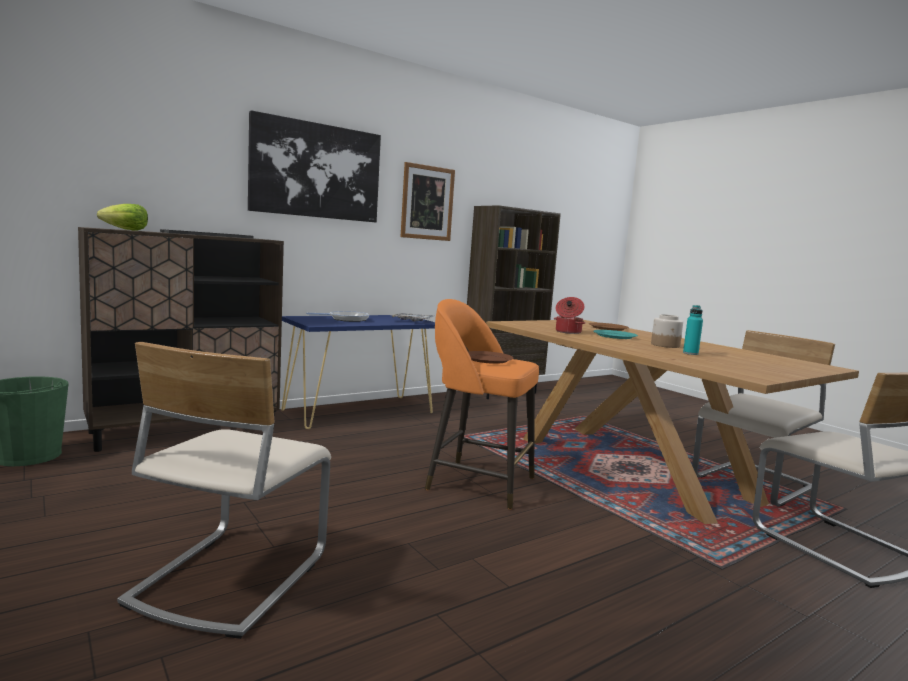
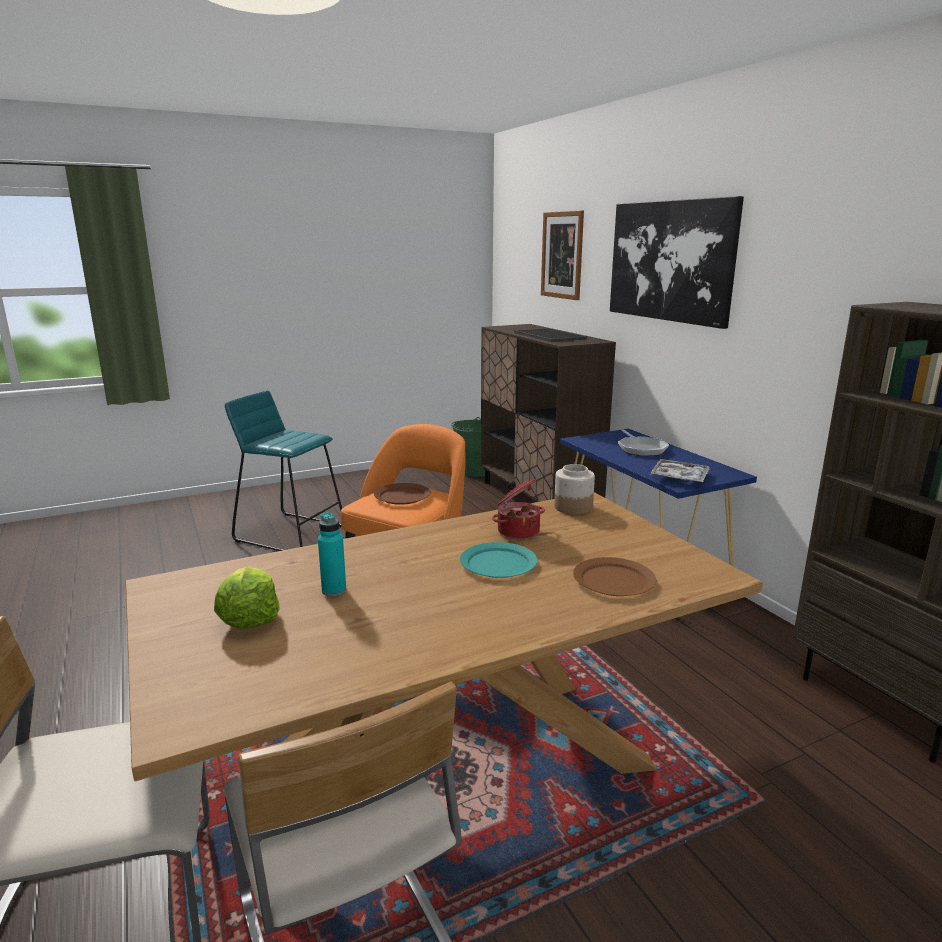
camera: 100 degrees right, 10 degrees up
(126, 230) = (527, 328): lettuce -> lettuce (249, 617)
(229, 578) = (291, 533): beige chair -> turquoise stool
(427, 203) = (812, 297): picture -> picture (562, 255)
(665, 345) = (411, 589): jar -> jar (572, 507)

